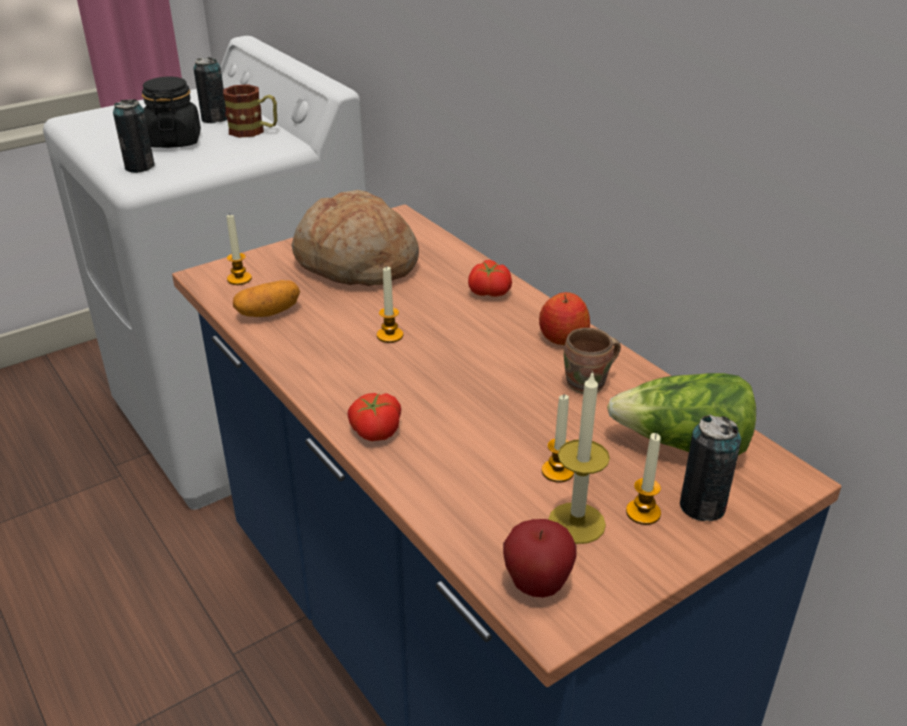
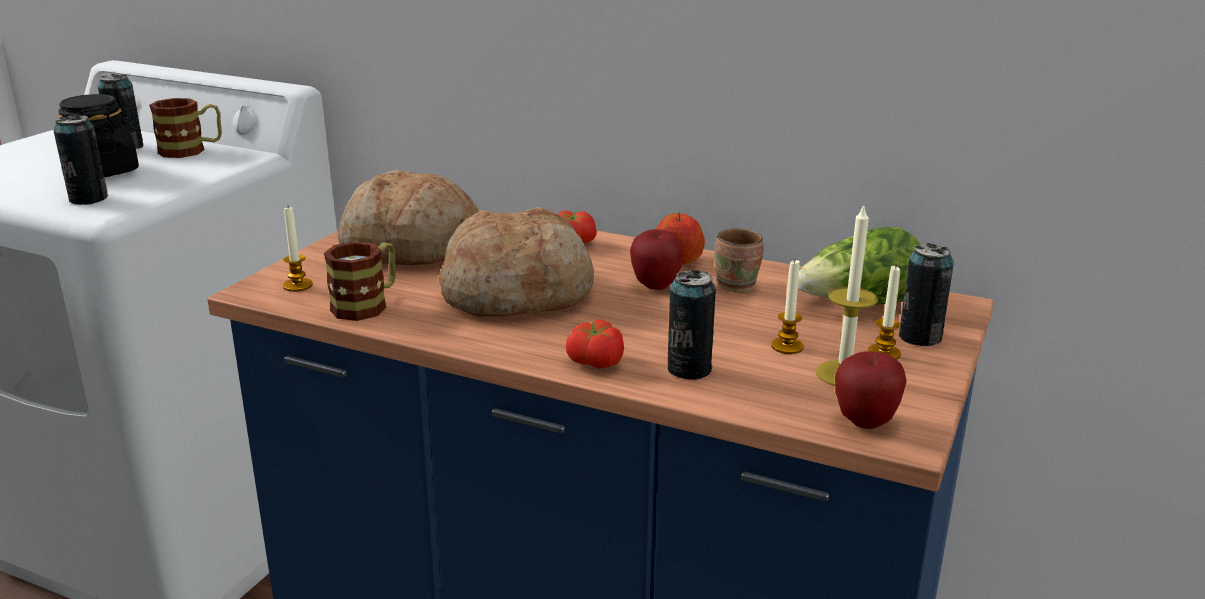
camera: 30 degrees left, 10 degrees down
(268, 313) = (367, 304): potato -> mug
(390, 335) = (518, 293): candle -> bread
(443, 466) = (689, 369): none -> can
(511, 362) = (655, 286): none -> apple

